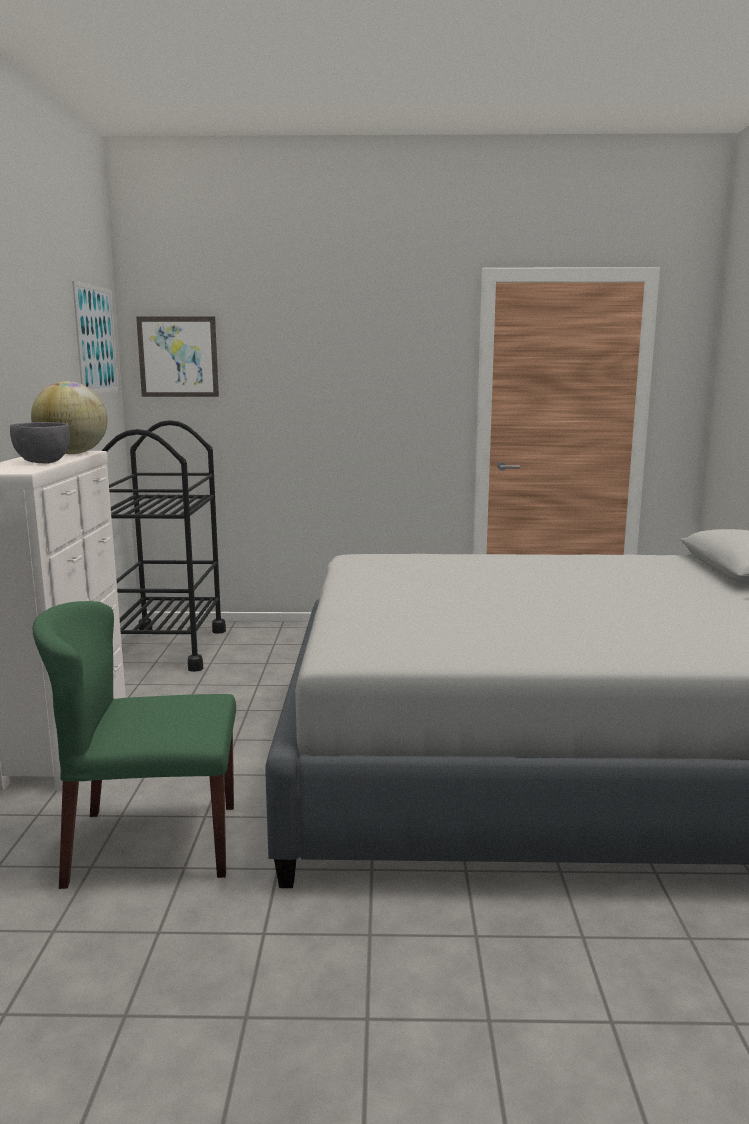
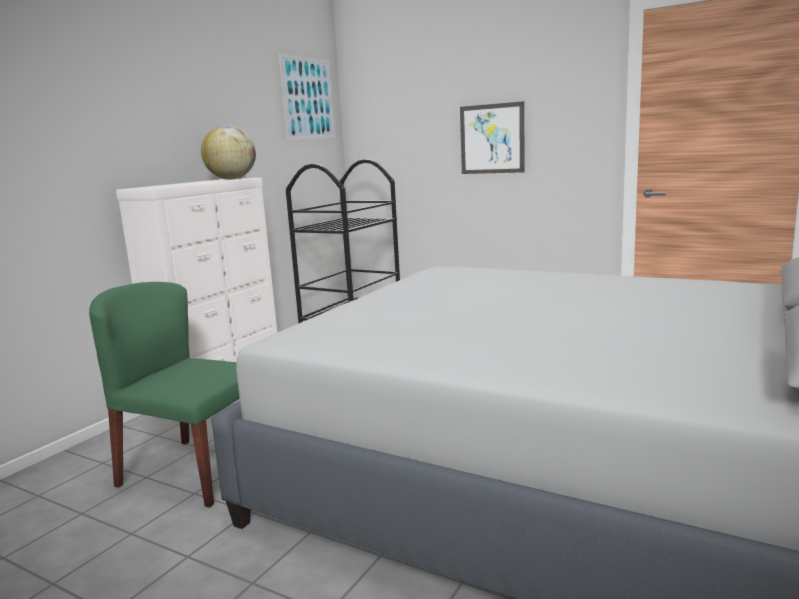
camera: 30 degrees right, 0 degrees up
(42, 462) = (190, 183): grey bowl -> none
(178, 357) = (378, 109): picture -> picture (492, 139)

